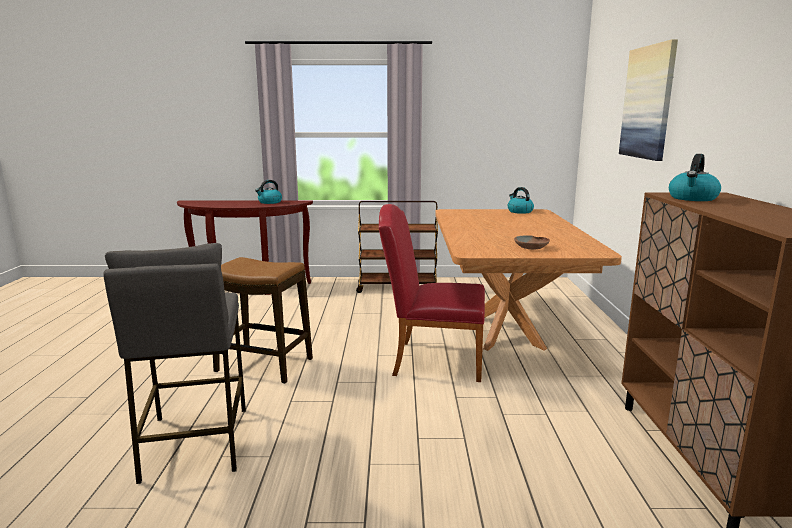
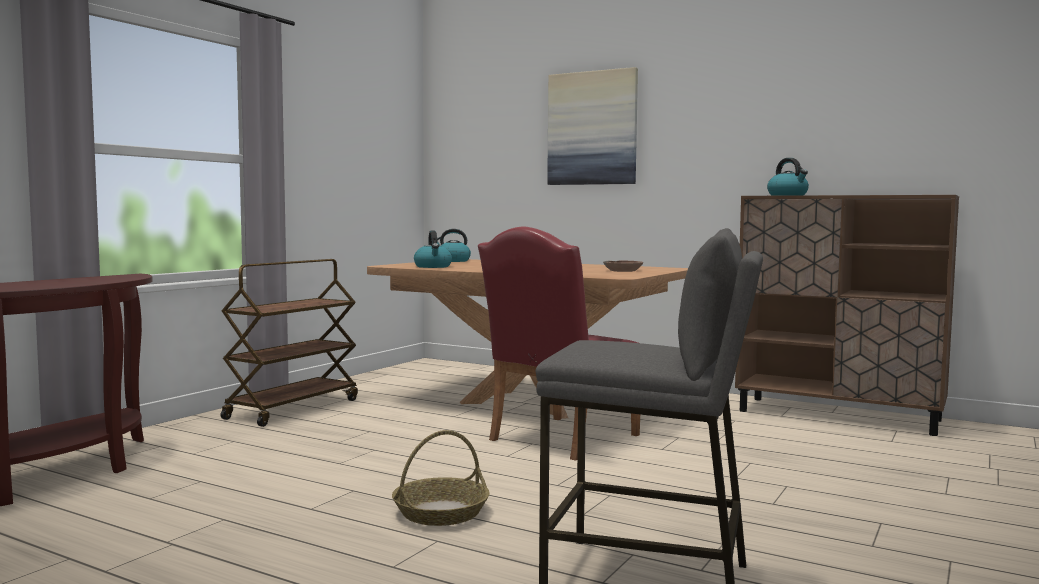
camera: 60 degrees left, 10 degrees down
(264, 365) = (441, 512): stool -> basket
(269, 202) = (81, 279): kettle -> kettle (433, 267)

